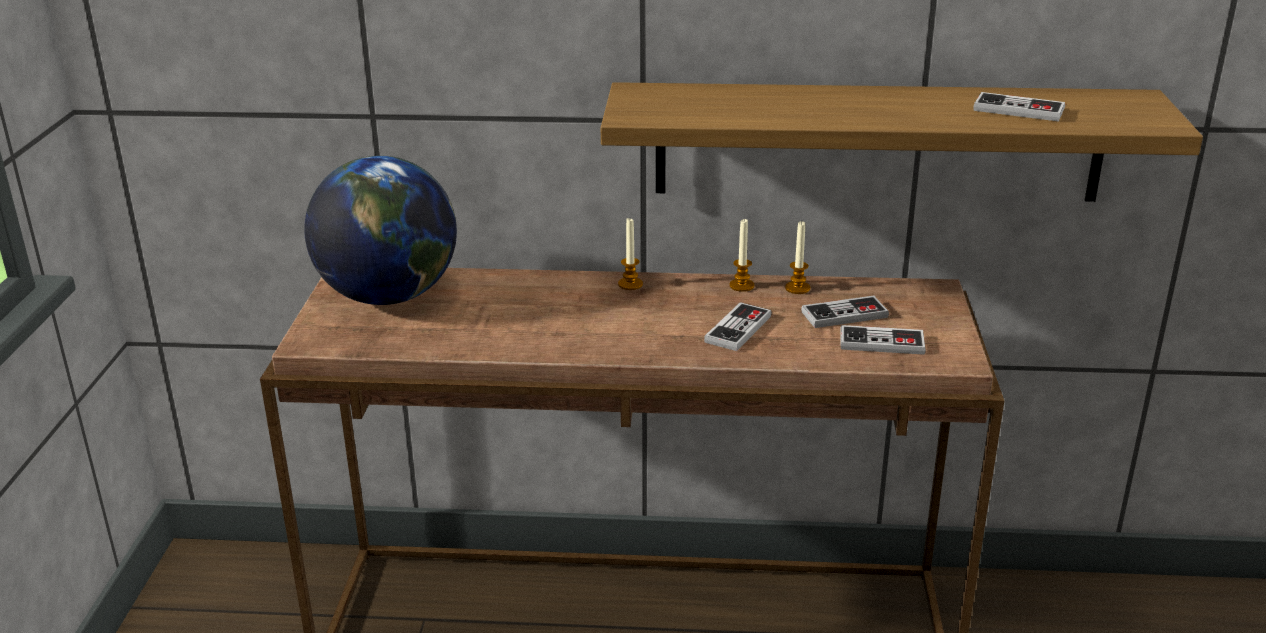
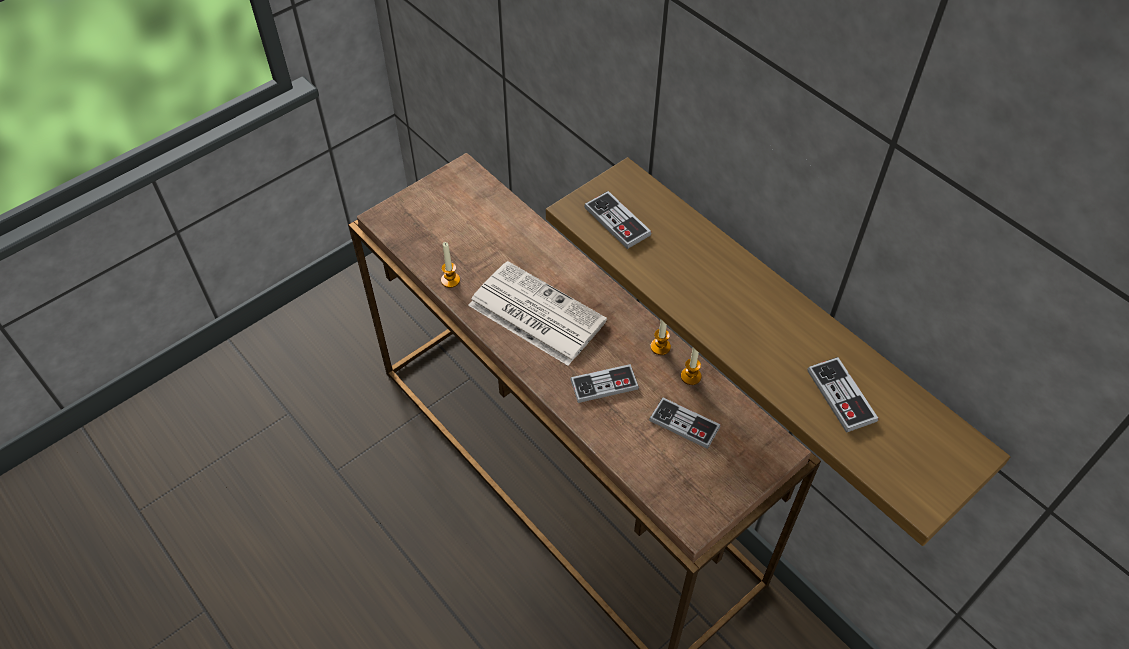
camera: 45 degrees right, 25 degrees up
(389, 295) = (462, 205): globe -> none
(593, 322) = (534, 313): none -> newspaper
(630, 284) = (598, 294): candle -> candle (450, 280)
(882, 343) = (670, 468): game controller -> game controller (617, 221)

